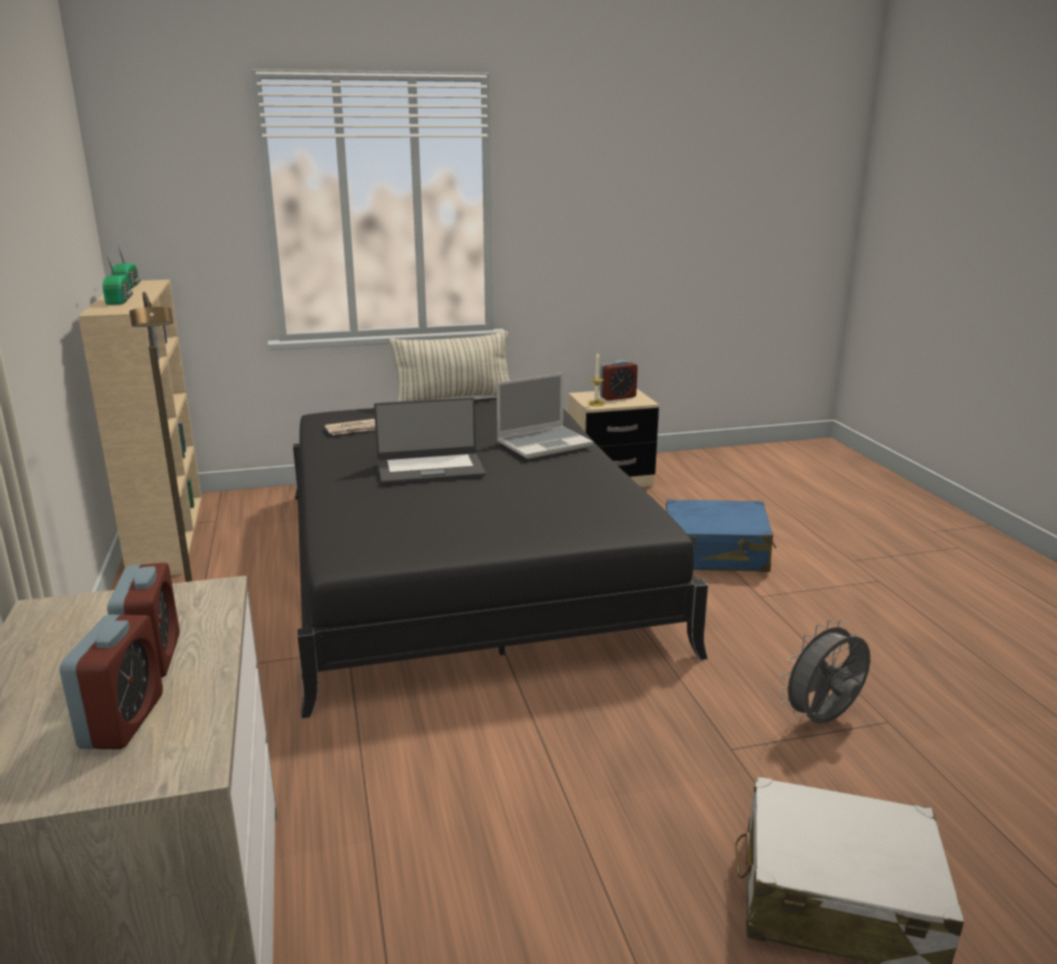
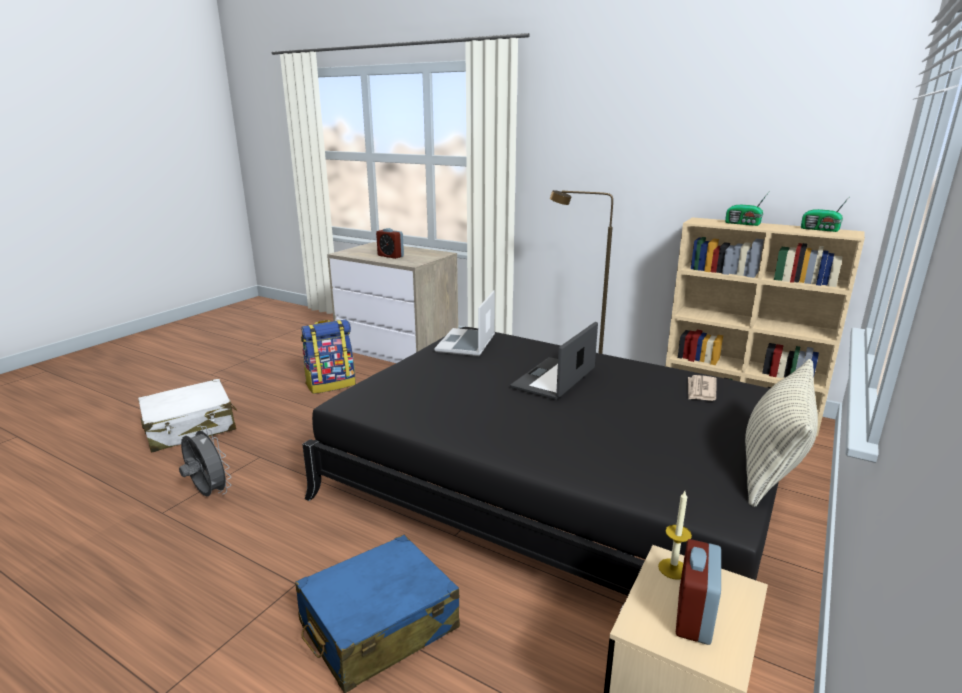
camera: 135 degrees right, 0 degrees up
(122, 721) = (370, 252): alarm clock -> none
(476, 881) = (331, 384): none -> backpack
(544, 444) = (545, 440): laptop -> laptop (466, 344)
(823, 721) = (208, 494): grey fan -> grey fan turned 60 degrees counterclockwise

